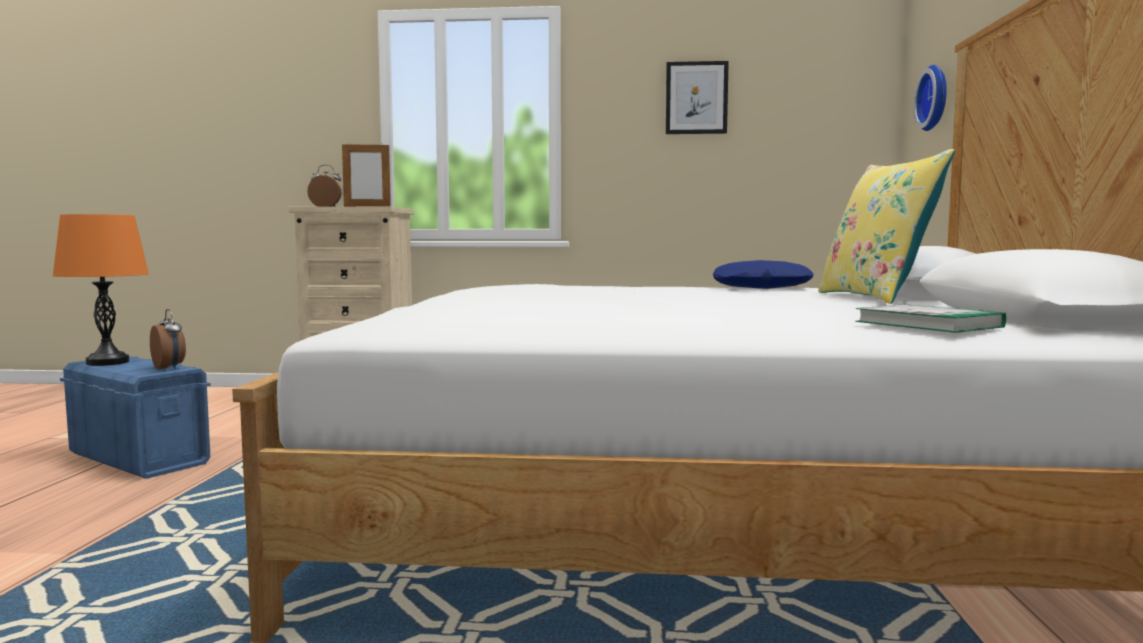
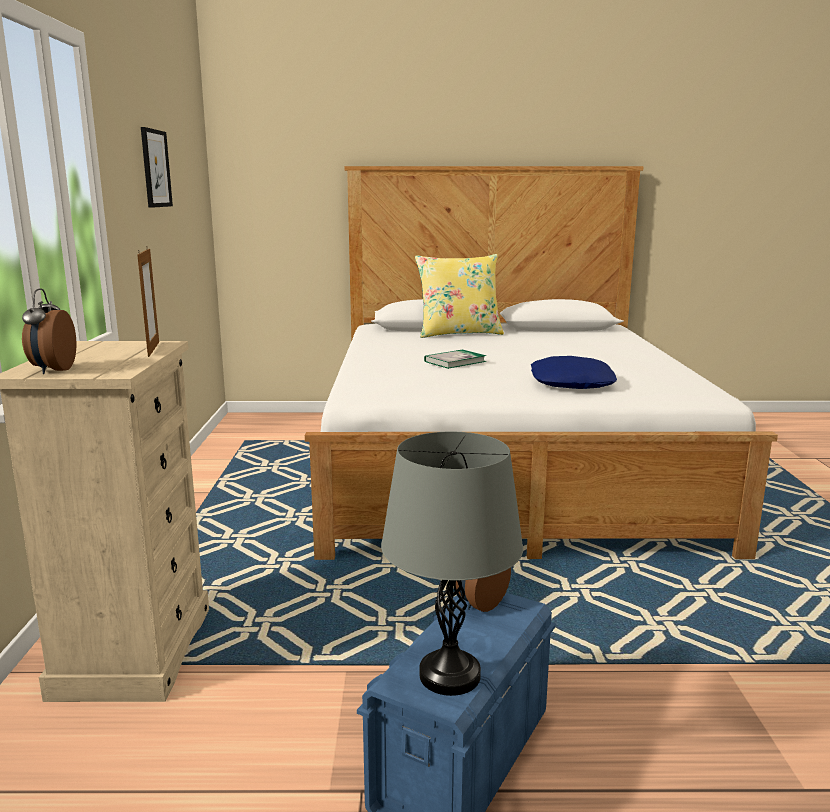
camera: 95 degrees left, 10 degrees up
(108, 362) = (449, 675): orange table lamp -> grey table lamp
(761, 287) = (375, 343): blue pillow -> blue pillow (572, 383)
(928, 324) = (613, 337): book -> book (455, 361)
(936, 98) = (286, 189): wall clock -> none

